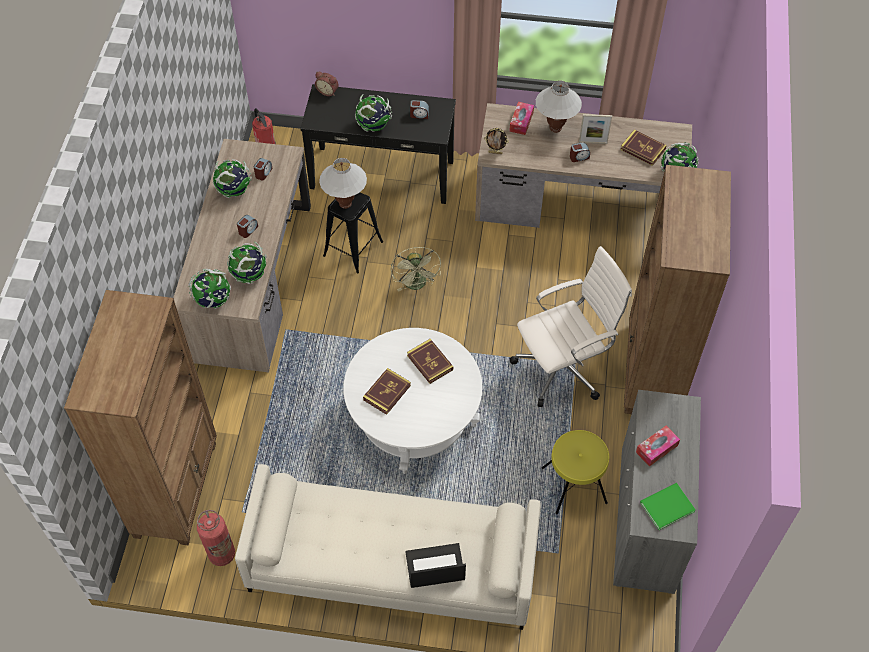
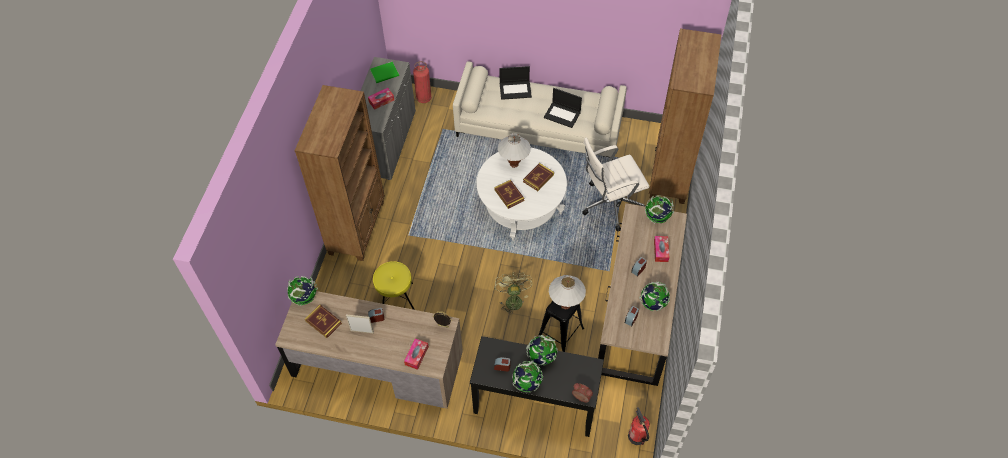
camera: 175 degrees left, 0 degrees up
(214, 255) = (661, 251): none -> tissue box
(222, 554) = (637, 138): fire extinguisher -> fire extinguisher (424, 98)
(249, 275) = (633, 234): globe -> globe (527, 383)
(349, 518) = (562, 115): none -> laptop
(555, 128) = (389, 347): white table lamp -> white table lamp (514, 164)
(563, 367) = (416, 233): white office chair -> white office chair (610, 204)
(573, 486) = (426, 162): yellow stool -> yellow stool (397, 300)

